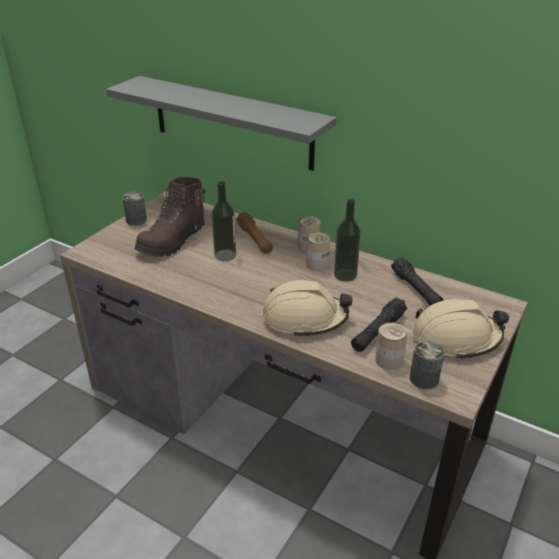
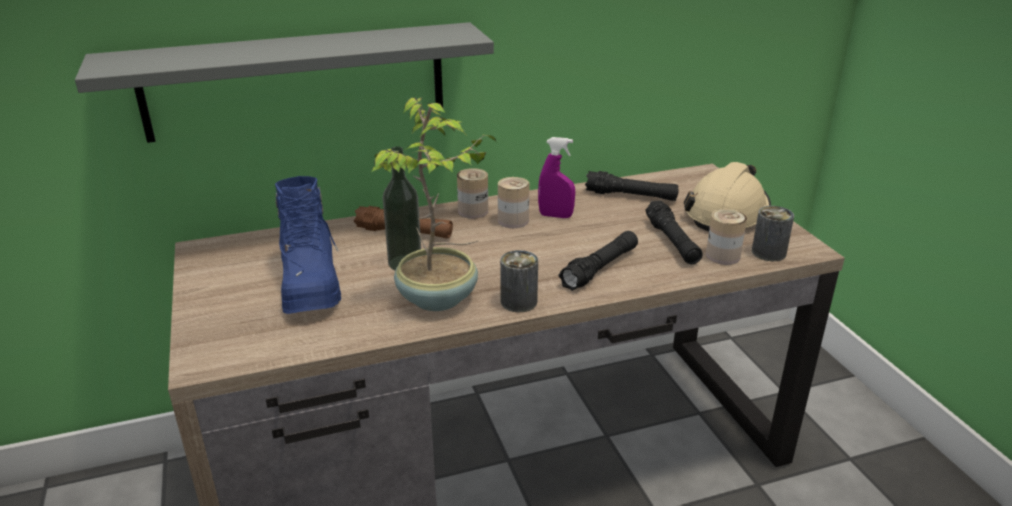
camera: 50 degrees left, 5 degrees down
(136, 220) = (205, 290): can -> can (518, 302)
(173, 241) = (311, 284): brown boot -> blue boot
(204, 282) = (439, 299): none -> potted plant
(304, 318) = (600, 269): beige hard hat -> black flashlight
(345, 275) = (555, 216): bottle -> purple spray bottle

